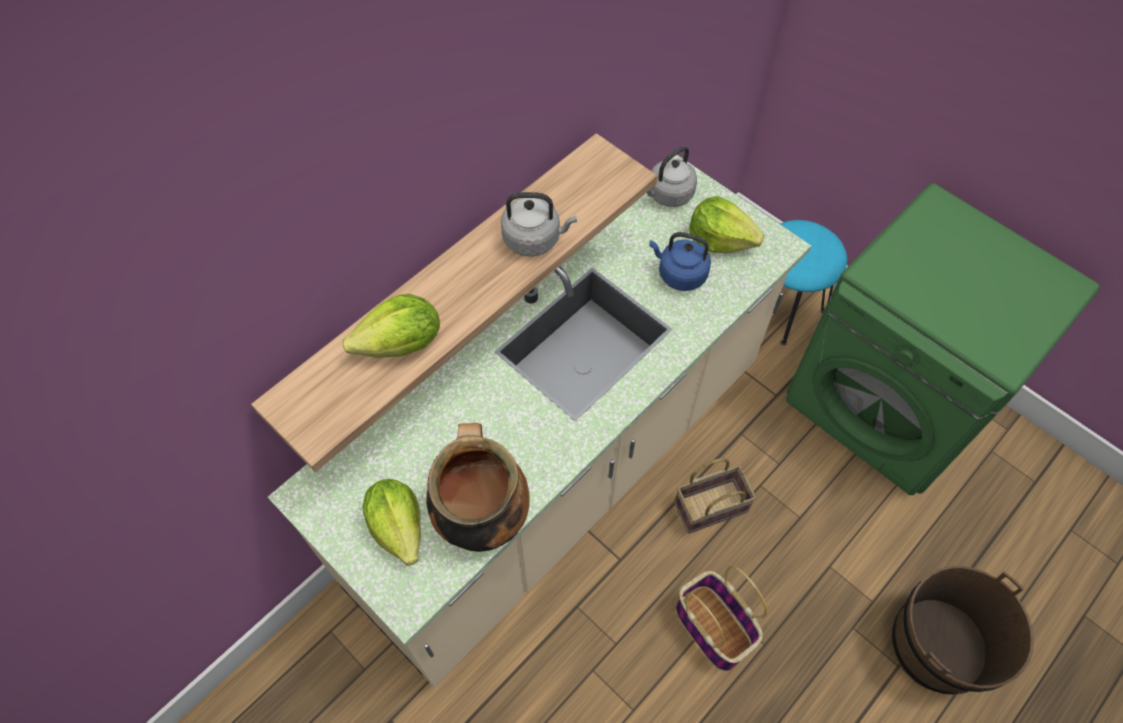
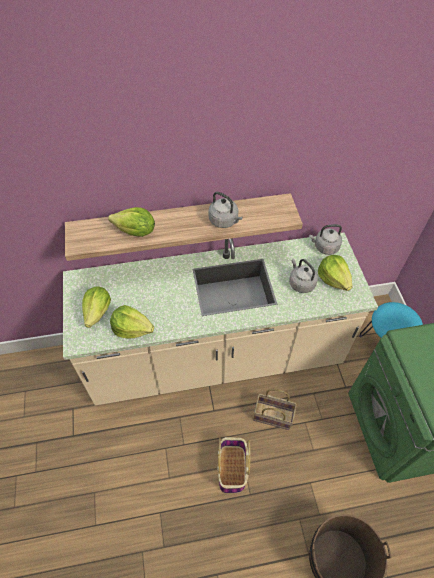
camera: 35 degrees right, 5 degrees down
(481, 516) = (132, 328): cooking pot -> lettuce
(679, 274) = (300, 283): blue kettle -> grey kettle

